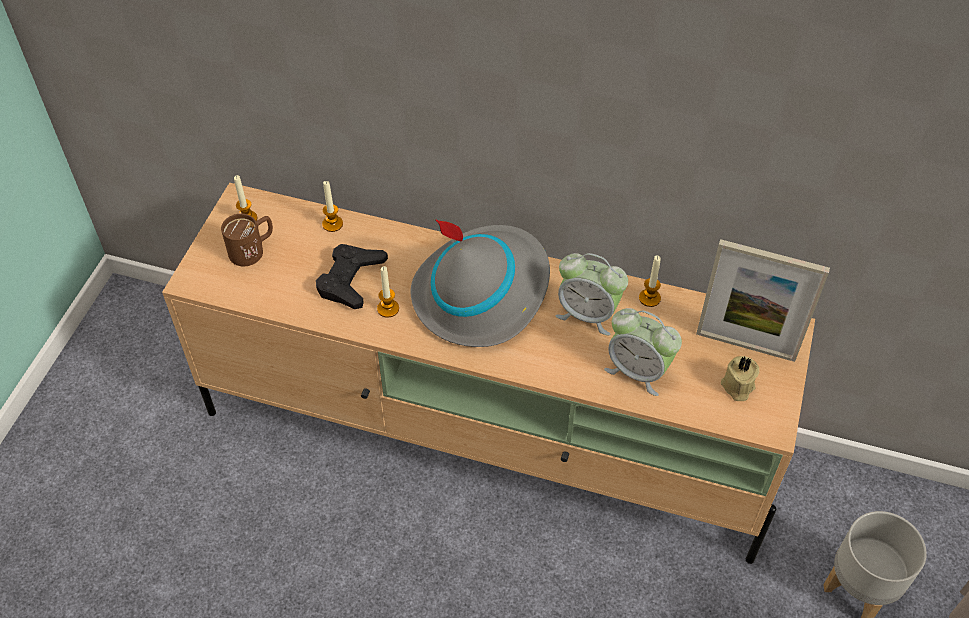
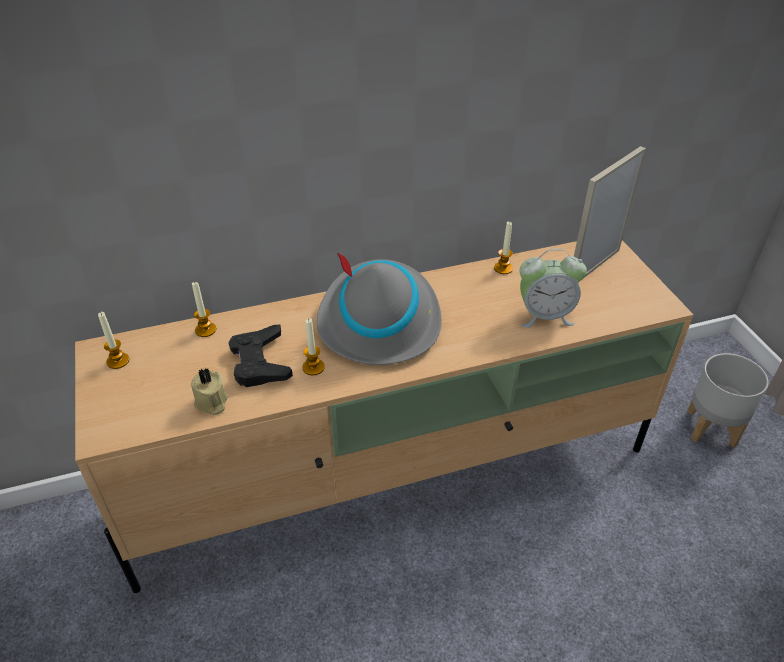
camera: 35 degrees left, 10 degrees down
(253, 249) = (145, 381): brown mug -> none
(588, 314) = (472, 297): alarm clock -> none
(737, 387) = (617, 293): beige candle -> beige candle (211, 403)
(745, 345) = (594, 267): picture frame -> picture frame turned 150 degrees clockwise

